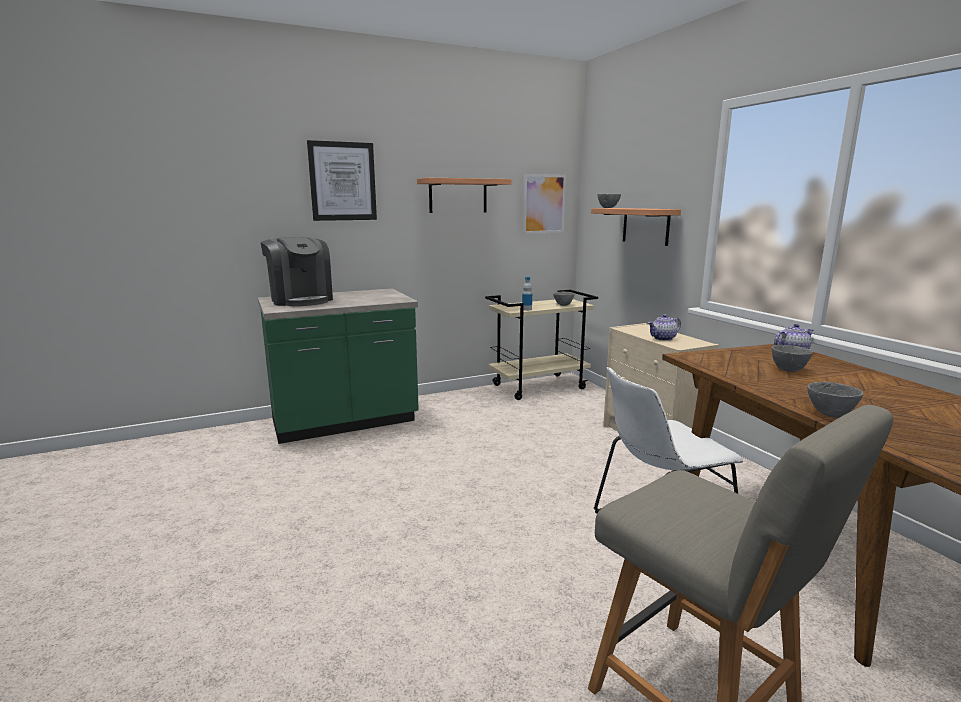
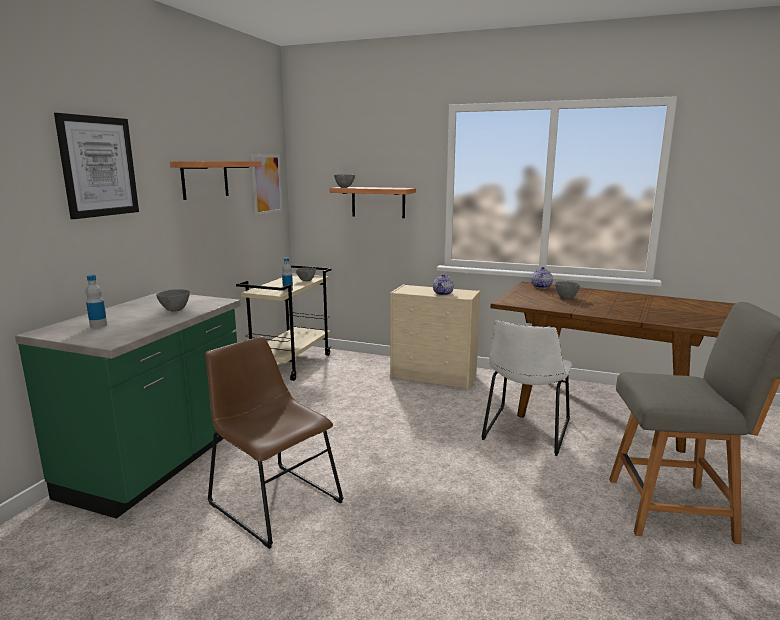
camera: 45 degrees left, 0 degrees up
(300, 300) = (98, 325): coffee machine -> bottle
(360, 474) = (272, 500): none -> brown chair
(830, 415) = (639, 317): grey bowl -> grey bowl (175, 310)

